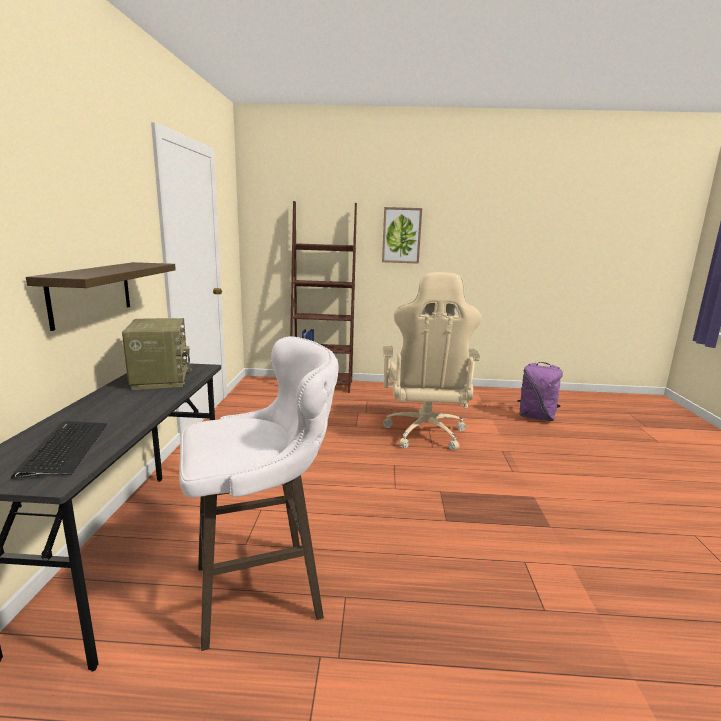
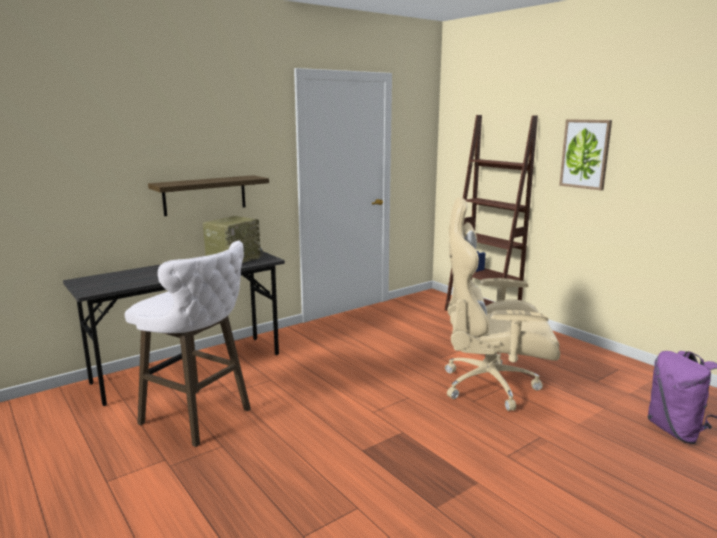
camera: 50 degrees right, 0 degrees up
(64, 449) = (120, 281): keyboard -> none
(424, 431) = (495, 386): beige office chair -> beige office chair turned 45 degrees clockwise

